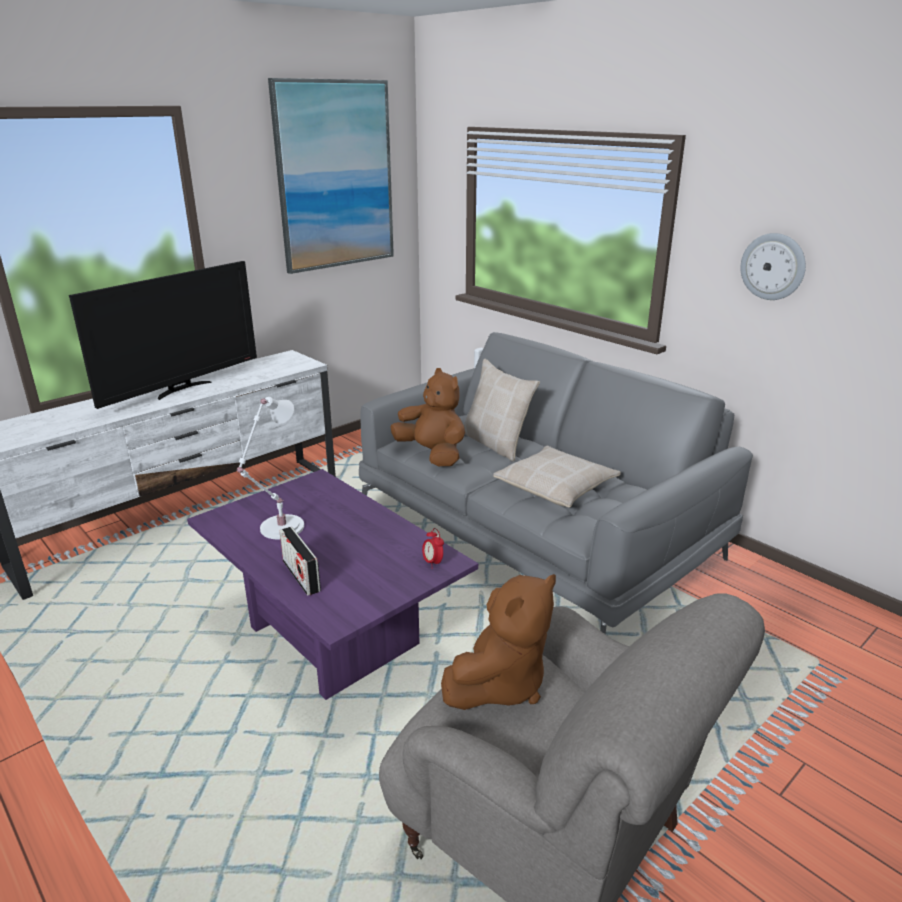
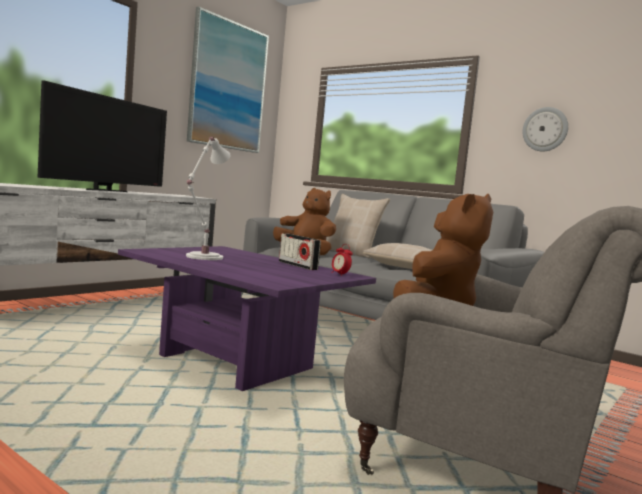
camera: 10 degrees left, 20 degrees down
(301, 576) = (234, 270): radio -> radio (297, 265)

